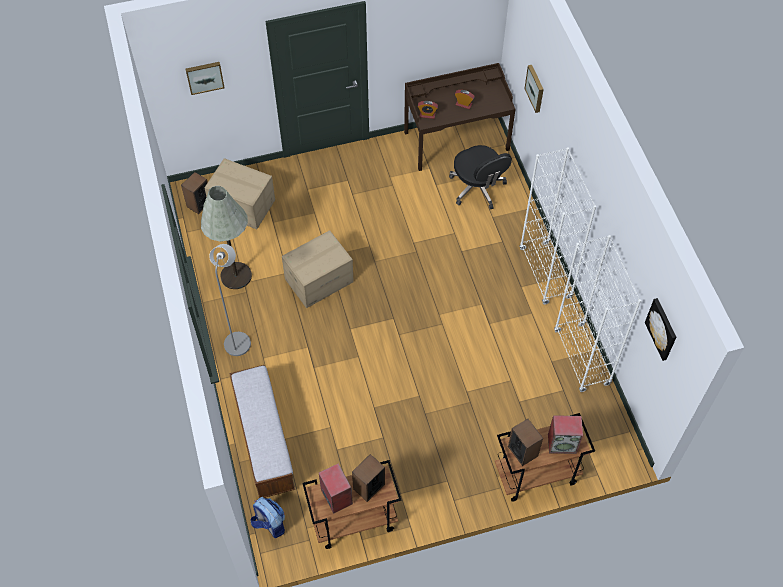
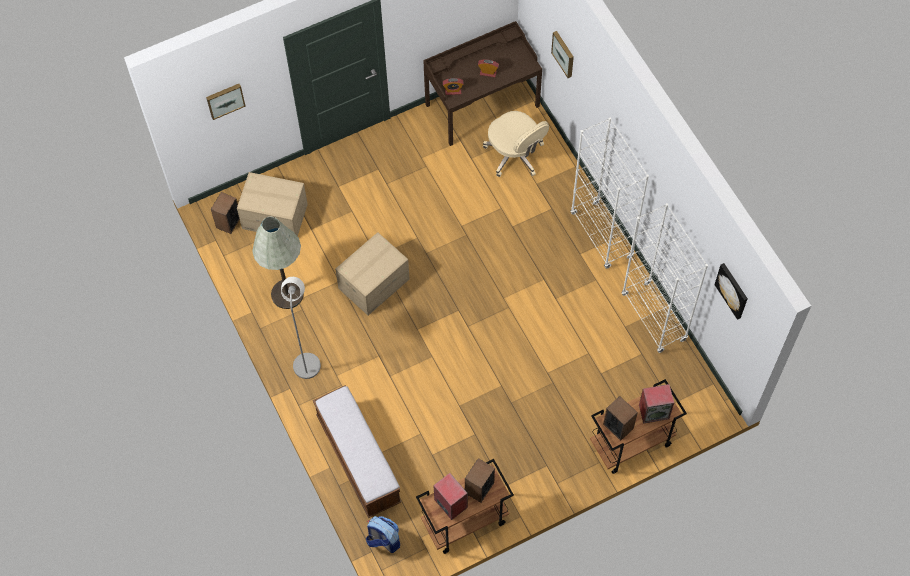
camera: 10 degrees left, 5 degrees up
(477, 188) = (515, 154): black office chair -> beige office chair

